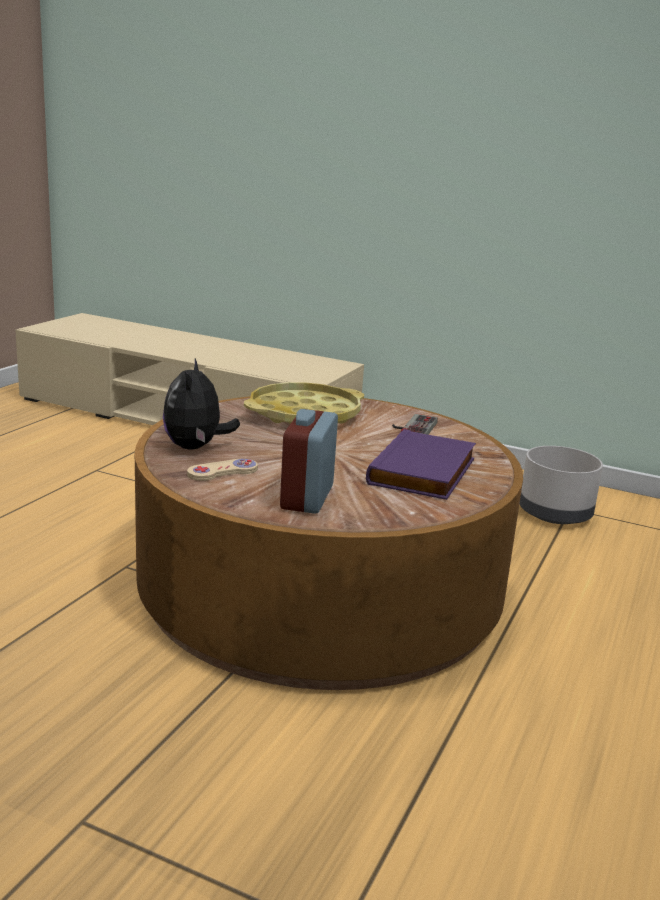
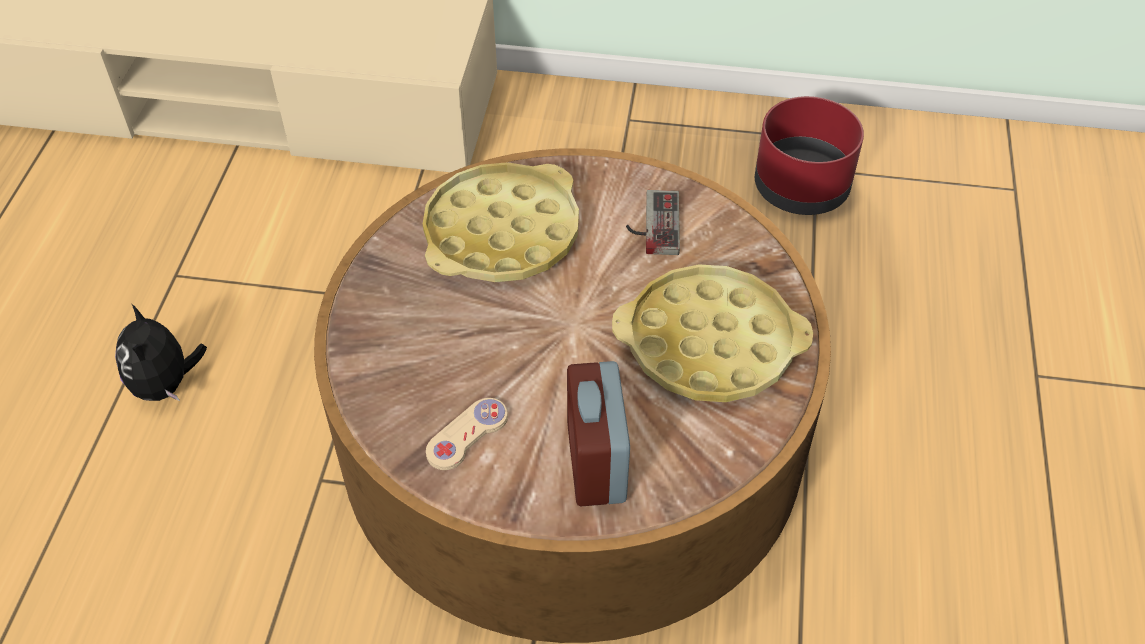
camera: 15 degrees left, 30 degrees up
(196, 447) = (404, 381): plush toy -> plush toy (166, 385)
(425, 472) = (710, 343): purple book -> yellow tray
(554, 513) = (800, 187): grey planter -> red planter

